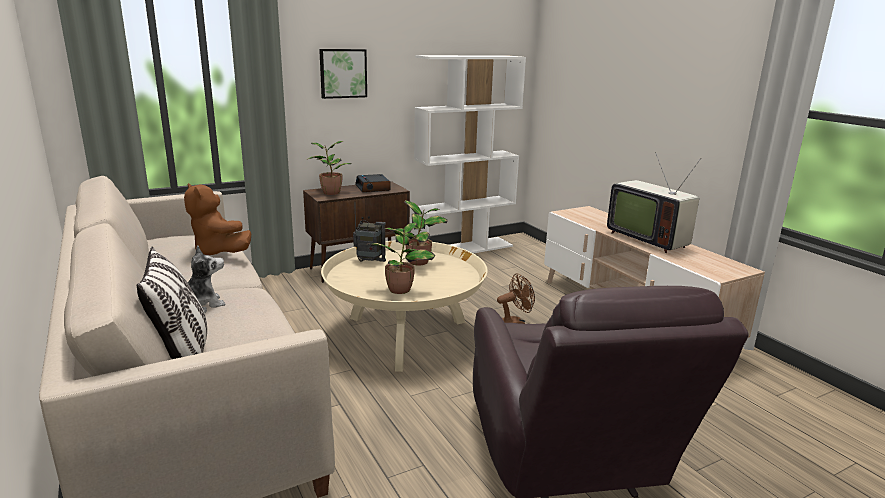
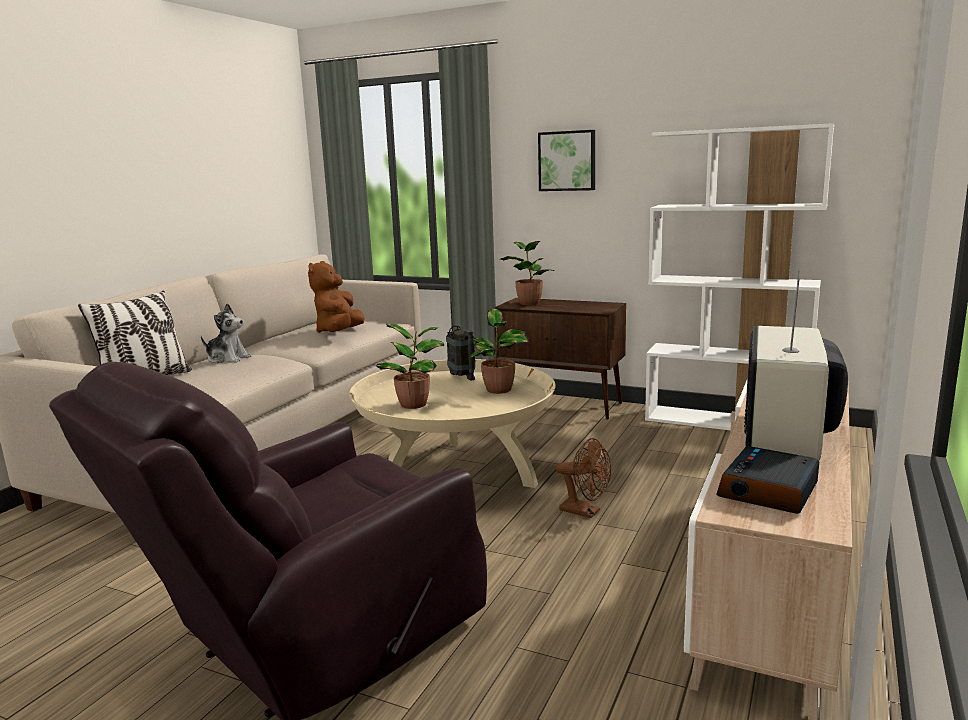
camera: 55 degrees right, 5 degrees down
(373, 188) = (582, 305): alarm clock -> alarm clock (769, 491)

